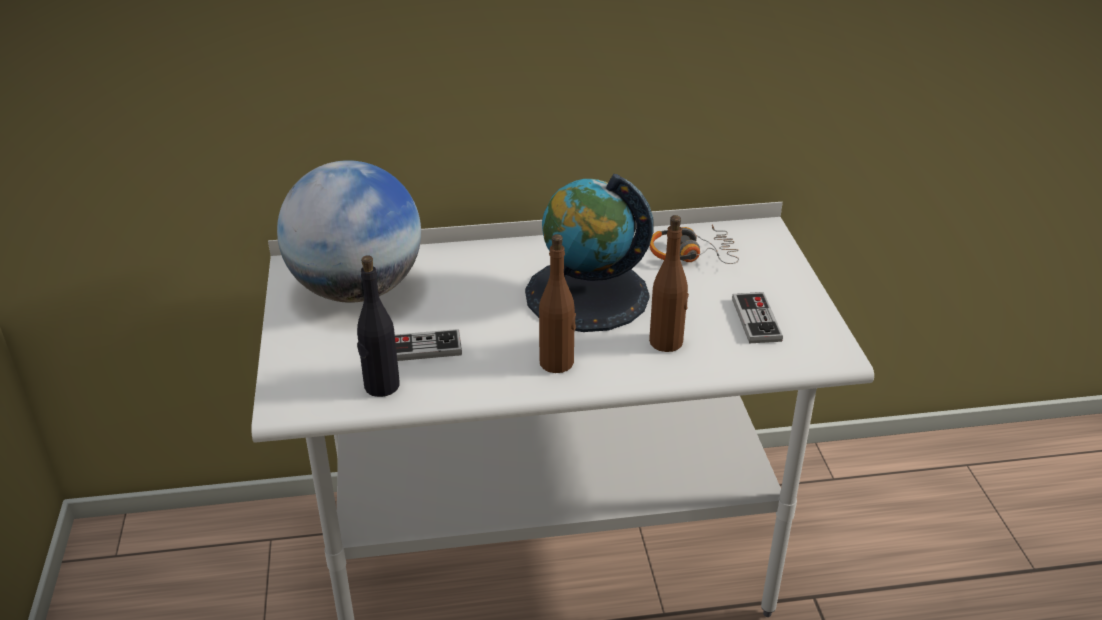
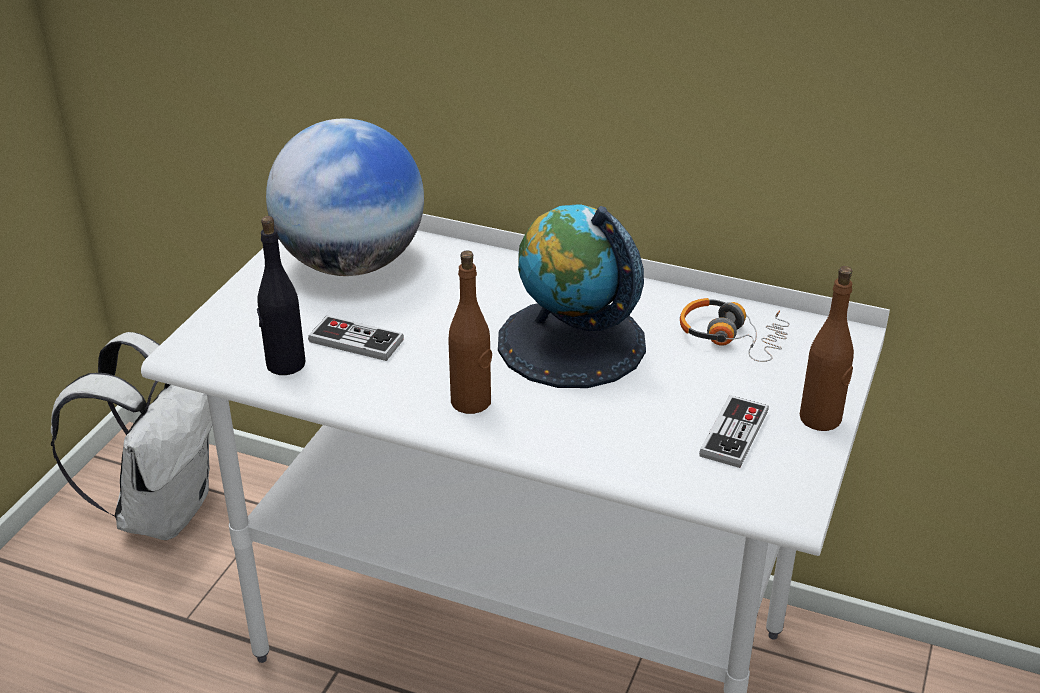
camera: 30 degrees right, 0 degrees up
(168, 580) = (163, 509): none -> white backpack
(666, 342) = (607, 422): brown bottle -> brown bottle (821, 419)

